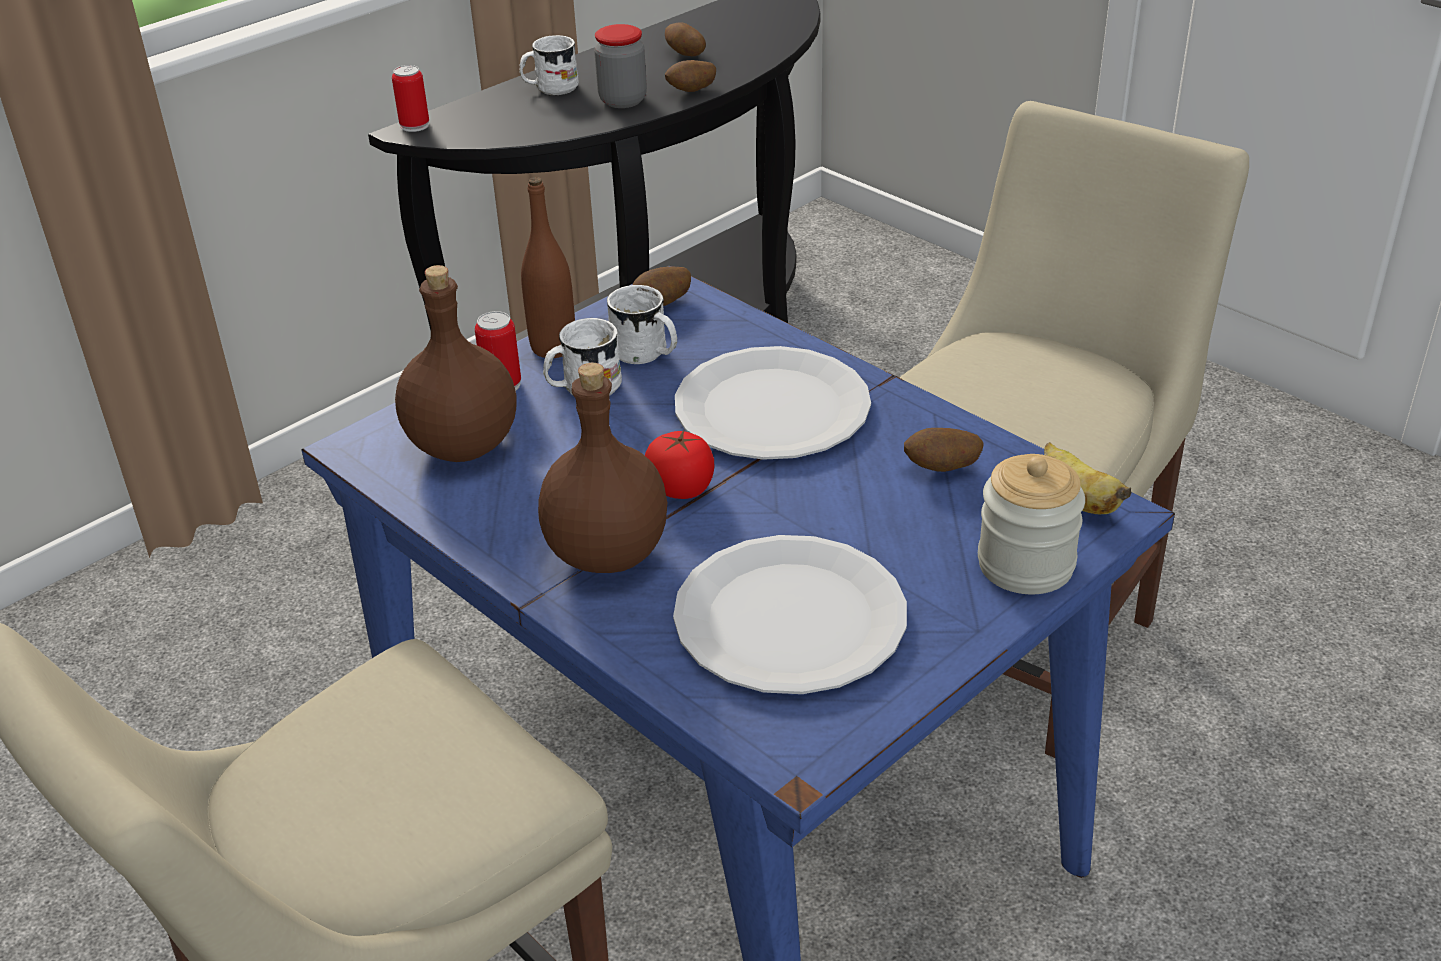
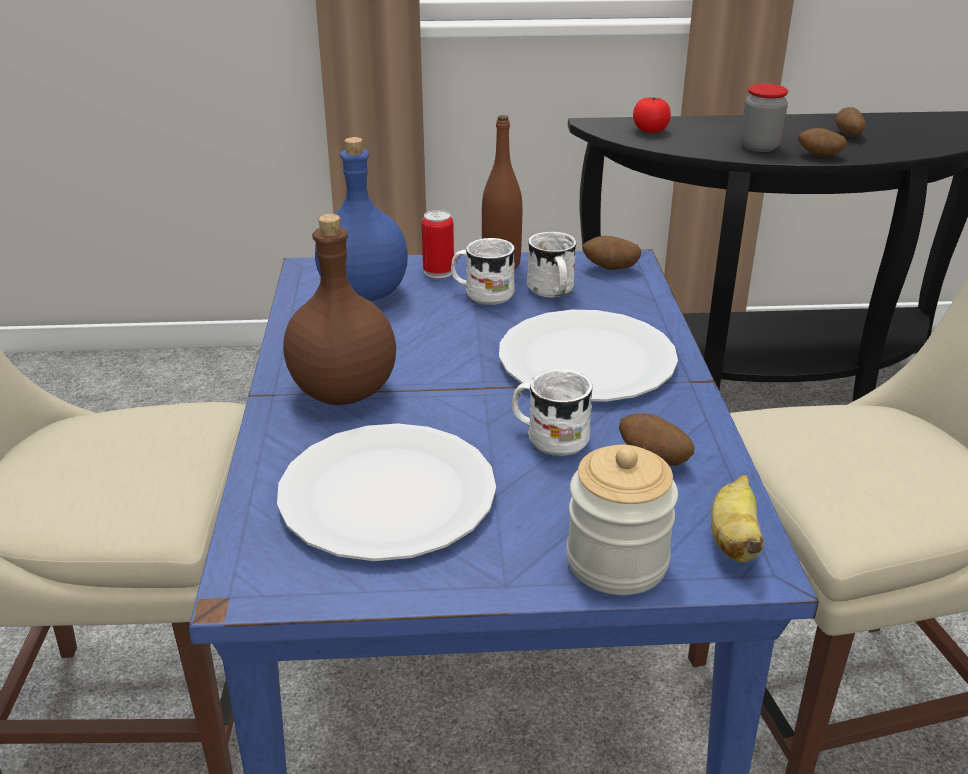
camera: 40 degrees right, 5 degrees down
(414, 125) = (601, 121): can -> none
(464, 447) = (363, 294): brown bottle -> blue bottle
(550, 88) = (719, 127): white mug -> white mug (549, 438)
(681, 488) = (448, 378): tomato -> tomato (650, 130)

